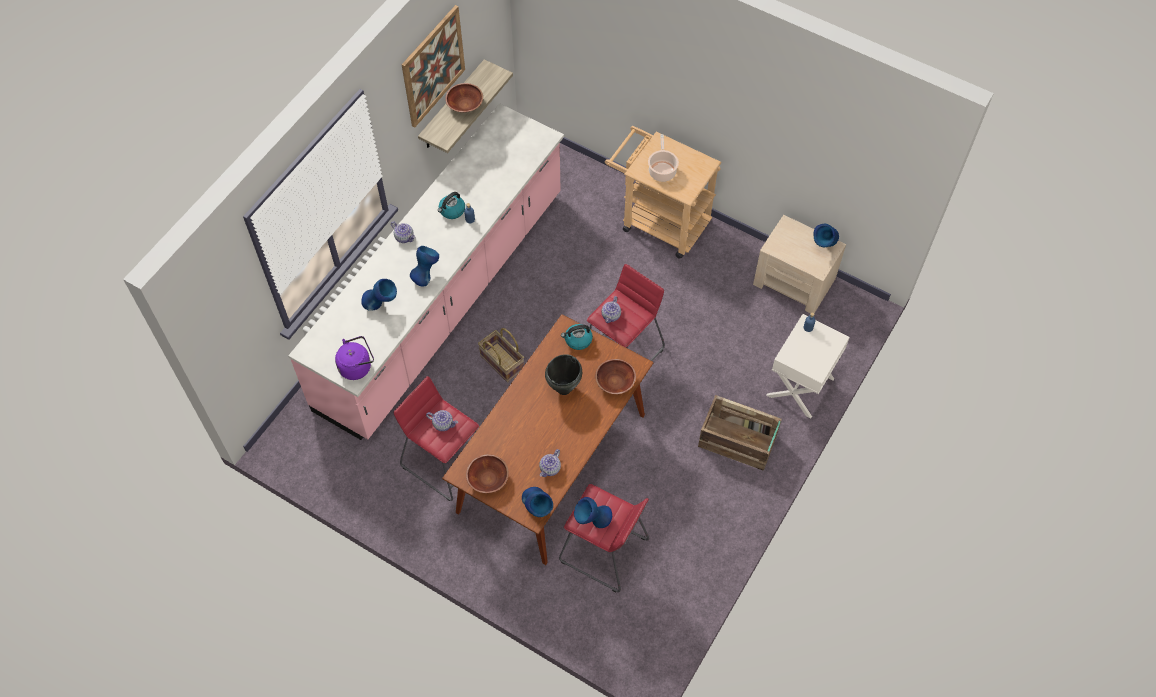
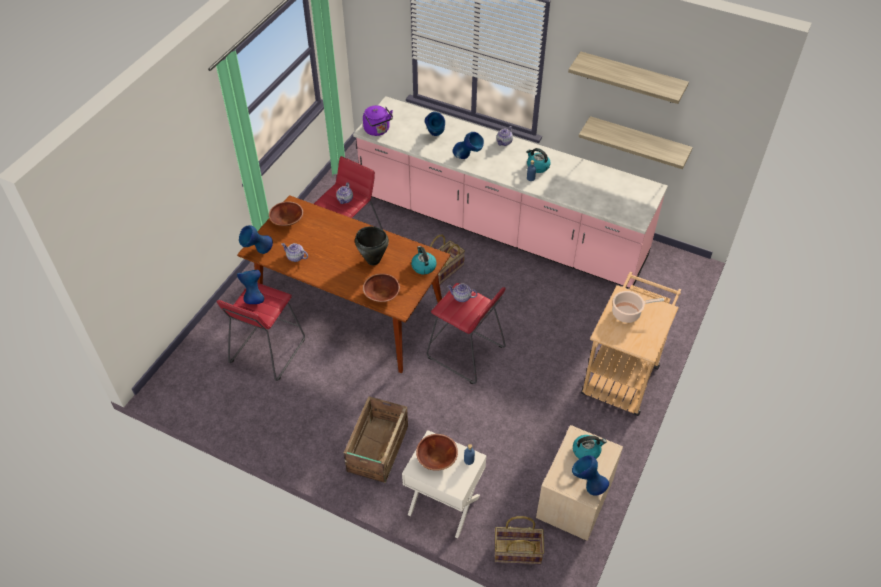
camera: 85 degrees right, 10 degrees down
(433, 66) = (631, 78): picture -> shelf
(465, 105) = (633, 140): brown bowl -> brown bowl (437, 458)
(788, 242) = (586, 451): none -> kettle
(847, 333) = (517, 553): none -> basket

